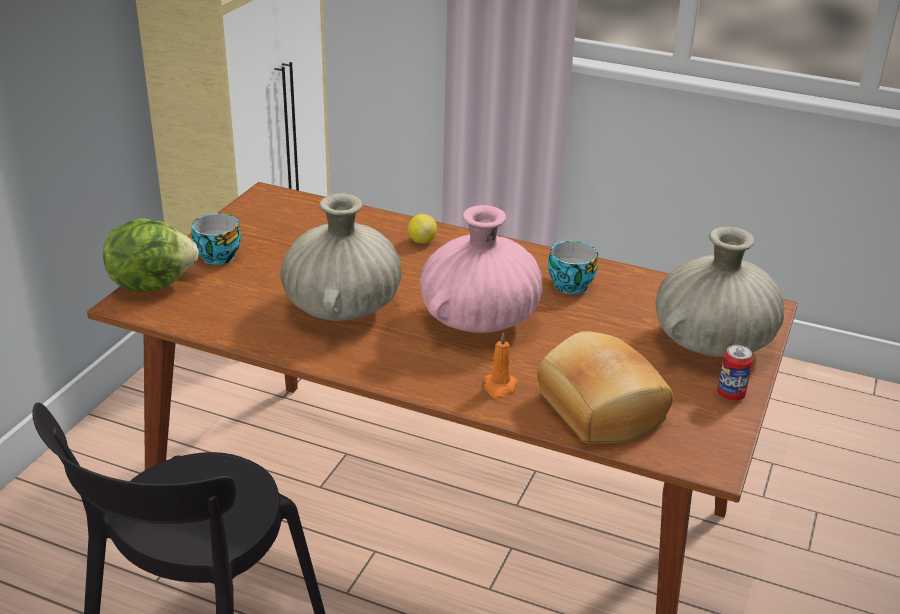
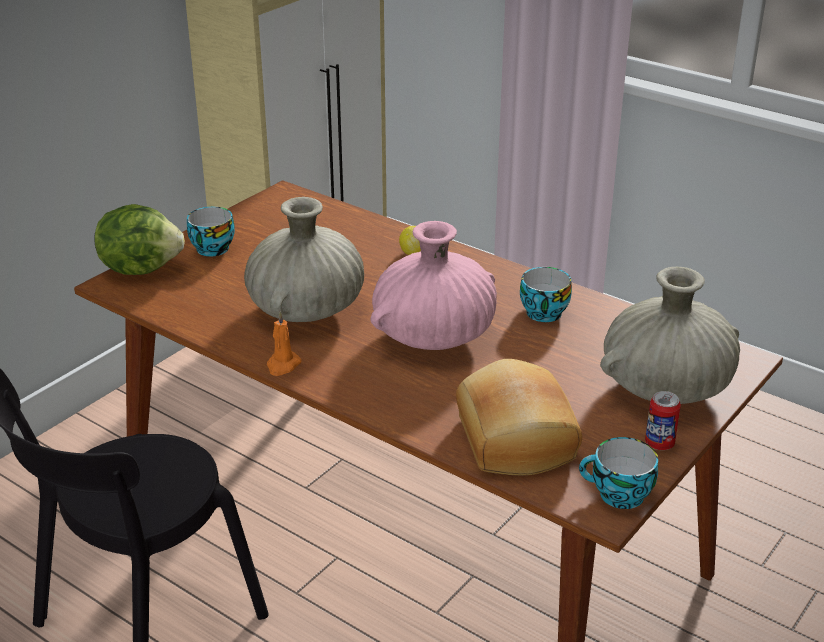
camera: 15 degrees right, 0 degrees up
(499, 387) = (423, 405): orange candle -> orange candle (283, 365)
(717, 449) = (618, 495): none -> cup

